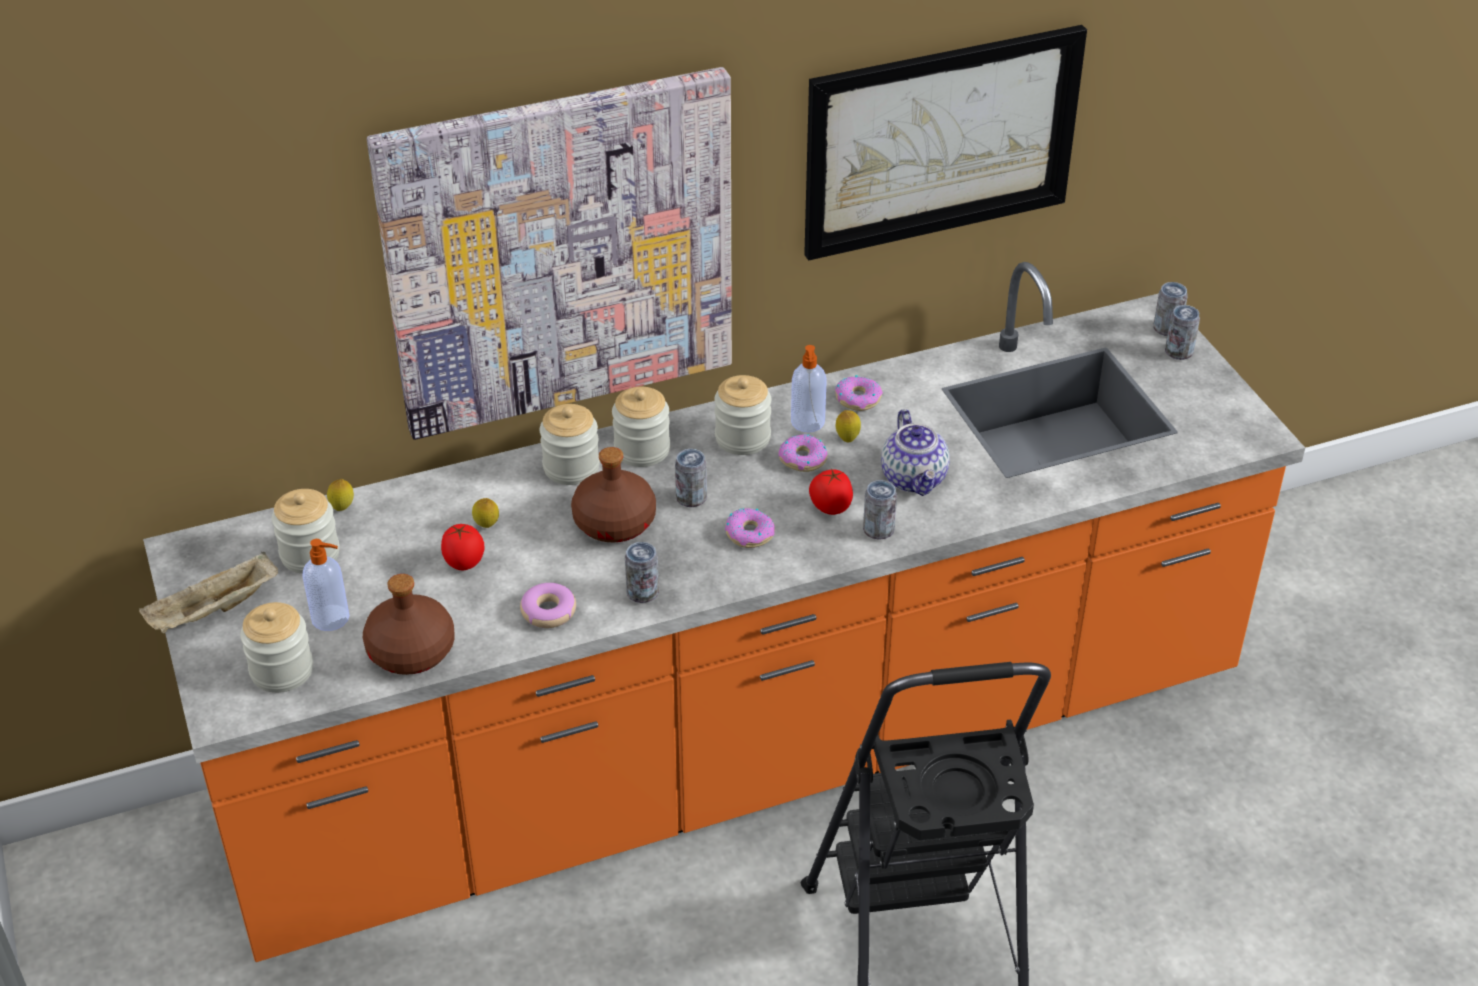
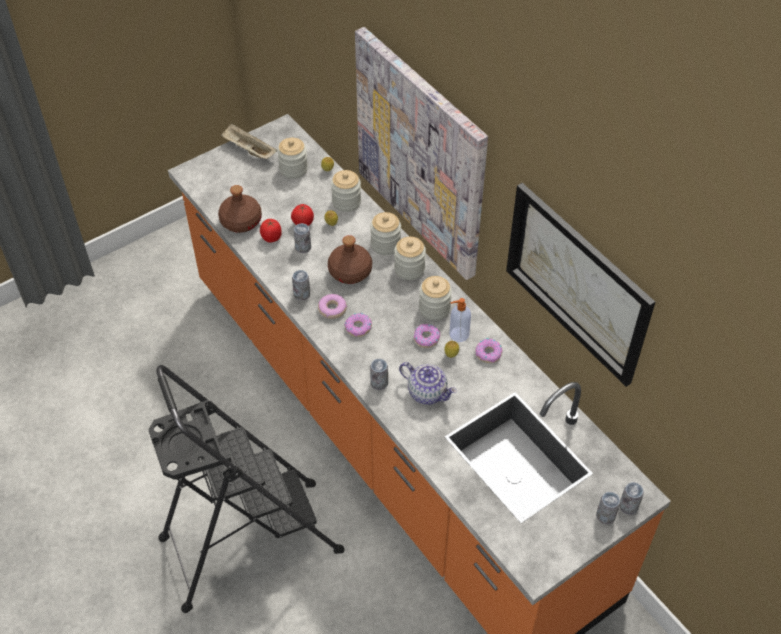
camera: 75 degrees right, 10 degrees up
(282, 670) = (218, 182): jar -> jar (346, 202)
(332, 618) = (254, 189): soap dispenser -> none
(548, 611) = (279, 262): donut -> donut (332, 309)
(691, 498) = (378, 297): can -> can (303, 247)
(830, 508) = (390, 358): tomato -> tomato (271, 237)
(915, 478) = (428, 392): teapot -> teapot turned 120 degrees counterclockwise

